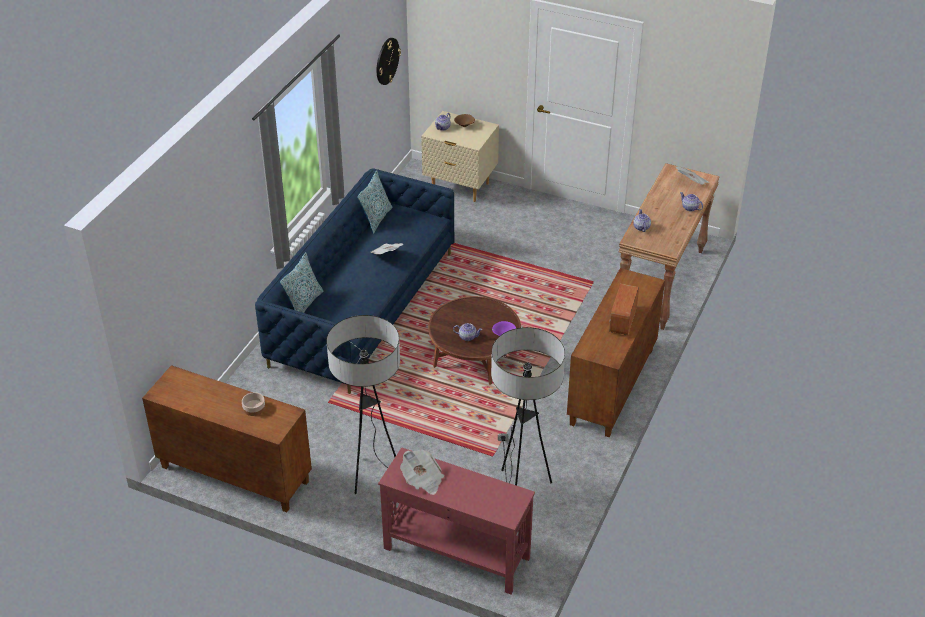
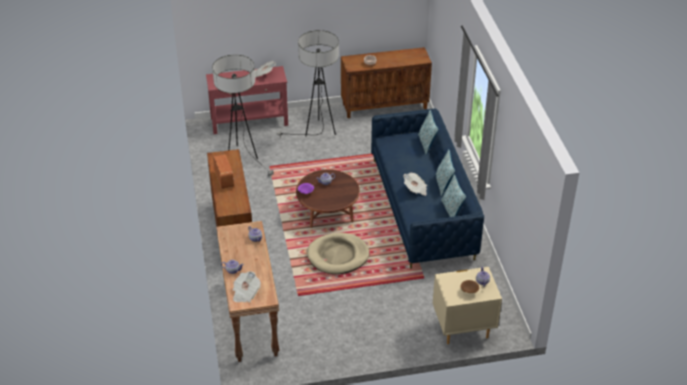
camera: 145 degrees right, 0 degrees up
(349, 248) = (443, 184): none -> pillow
(387, 61) = (529, 217): wall clock -> none
(513, 301) = (338, 256): none -> beige dog bed

